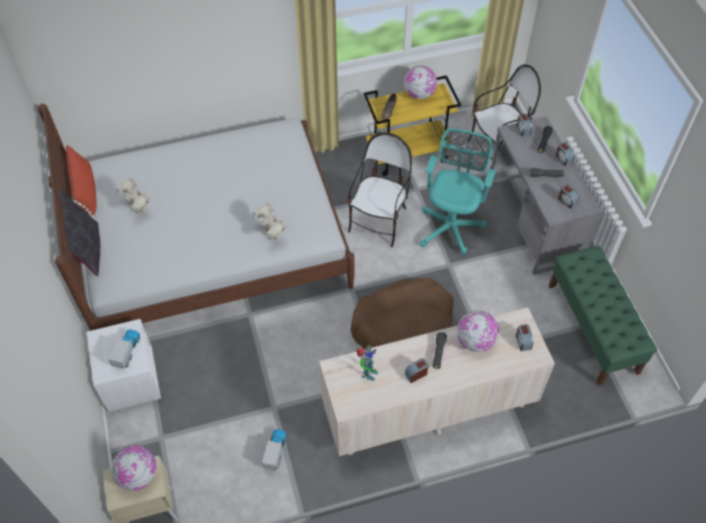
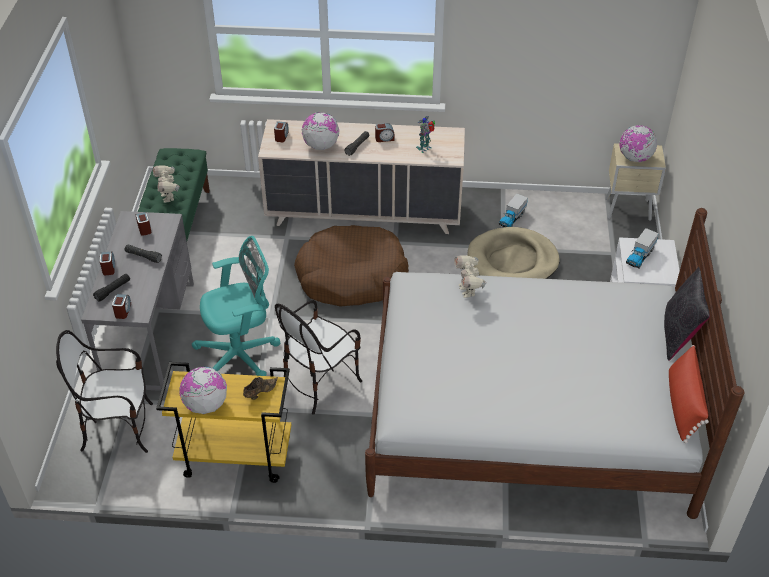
camera: 160 degrees left, 10 degrees down
(138, 208) = (617, 358): toy robot -> toy robot (168, 197)
(260, 393) = (512, 261): none -> beige dog bed
(451, 225) = (241, 354): turquoise office chair -> turquoise office chair turned 150 degrees counterclockwise

